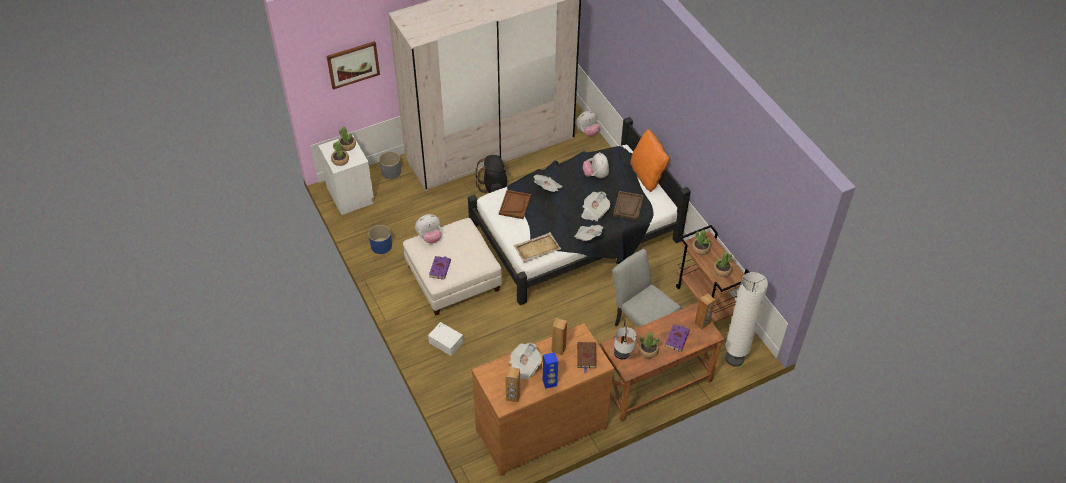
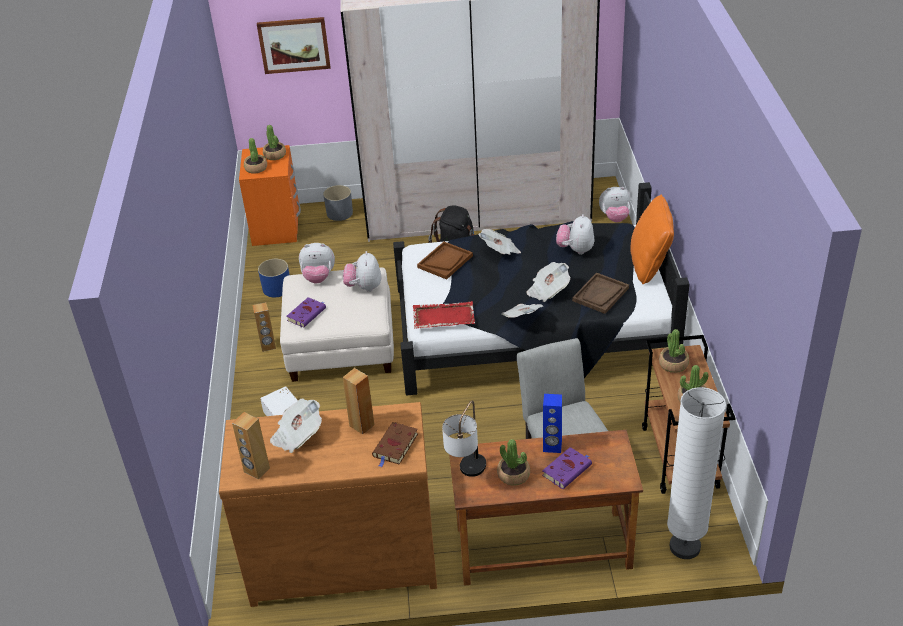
camera: 25 degrees right, 10 degrees down
(351, 195) = (277, 227): white nightstand -> orange nightstand
(466, 237) = (364, 287): none -> plush toy
(536, 248) = (443, 317): beige tray -> red tray
(549, 383) = (320, 466): blue speaker -> blue speaker (552, 446)
(702, 323) = (618, 460): brown speaker -> brown speaker (268, 346)

